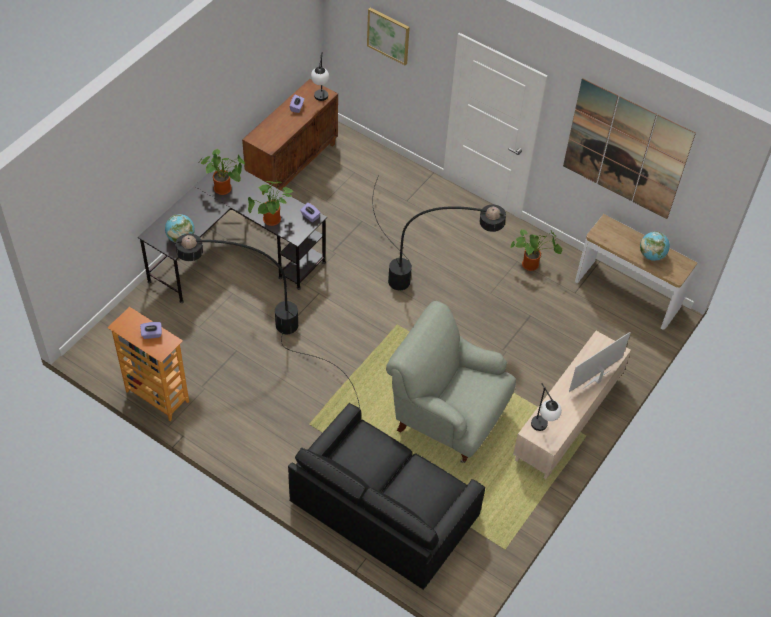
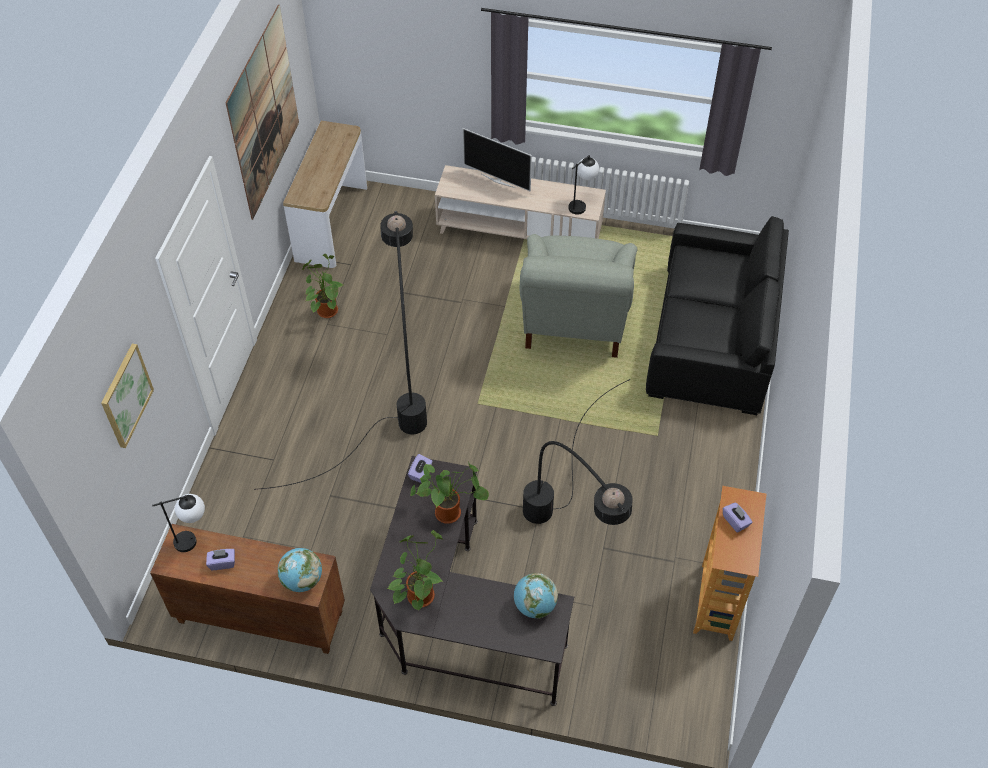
camera: 110 degrees left, 0 degrees up
(651, 255) = (328, 154): globe -> globe (302, 580)

